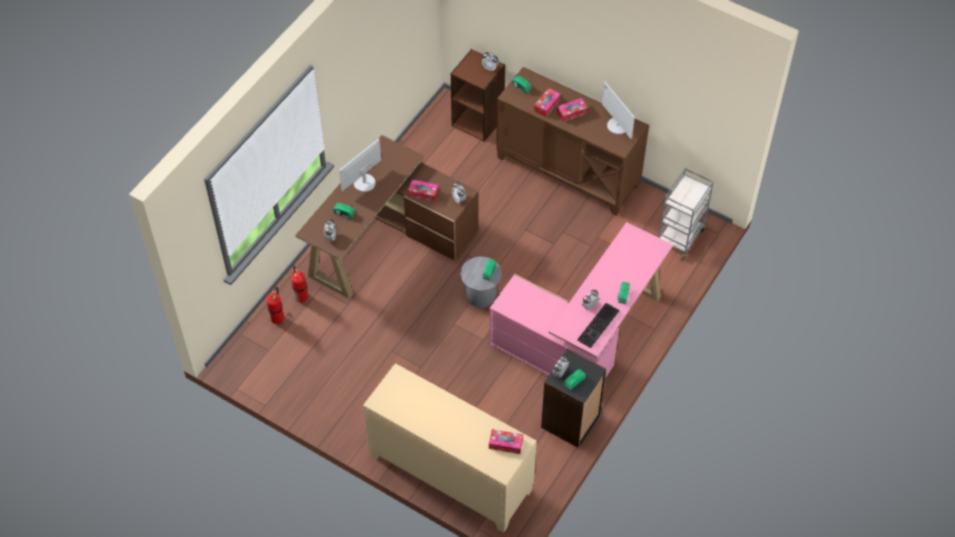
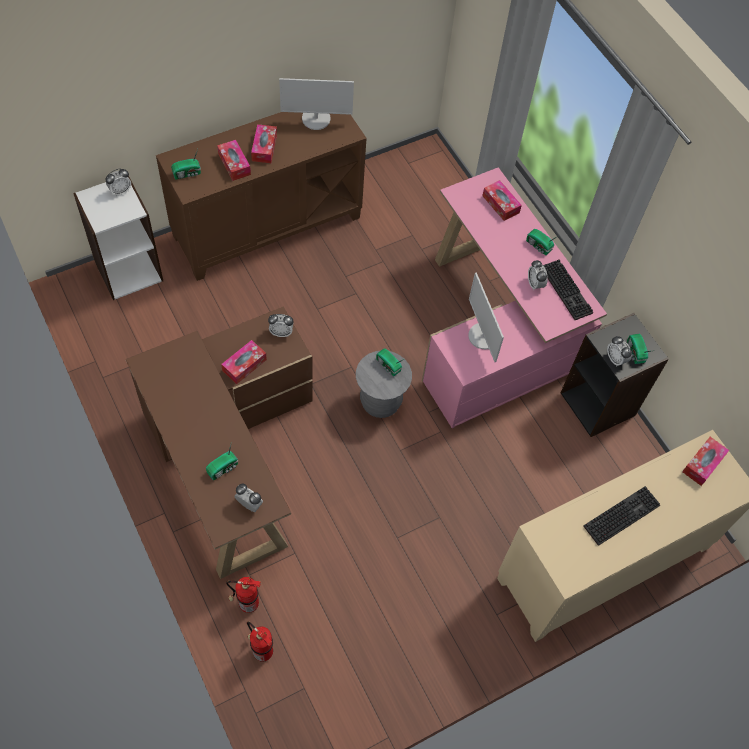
camera: 65 degrees left, 5 degrees up
(364, 183) = (188, 419): monitor -> monitor (483, 336)
(438, 412) = (621, 514): none -> keyboard
(478, 121) = (128, 270): brown bookcase -> white bookcase
(641, 259) = (500, 204): none -> tissue box
(680, 237) = (425, 181): grey cart -> none

